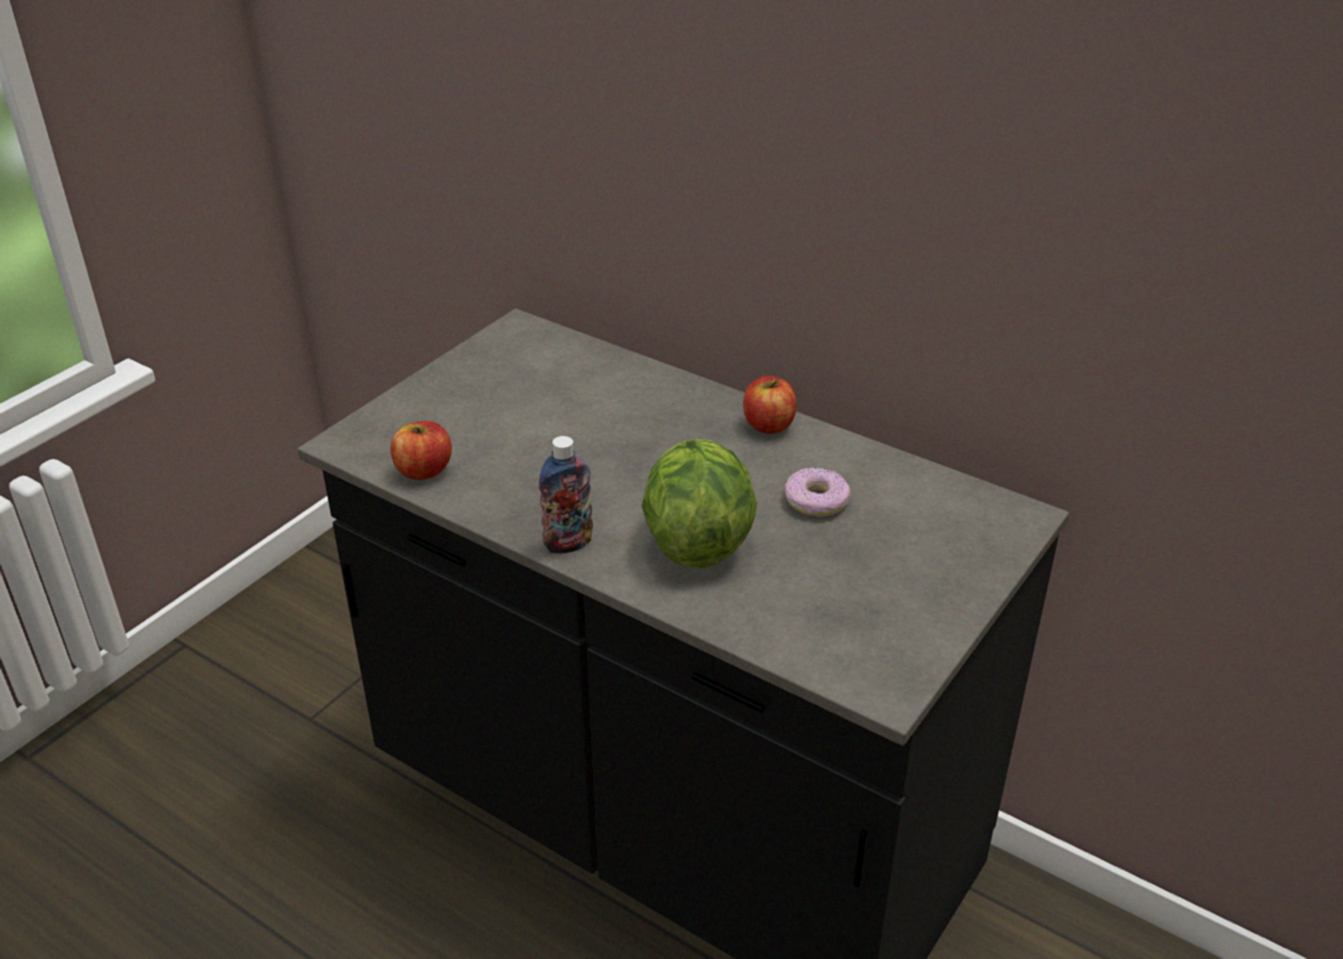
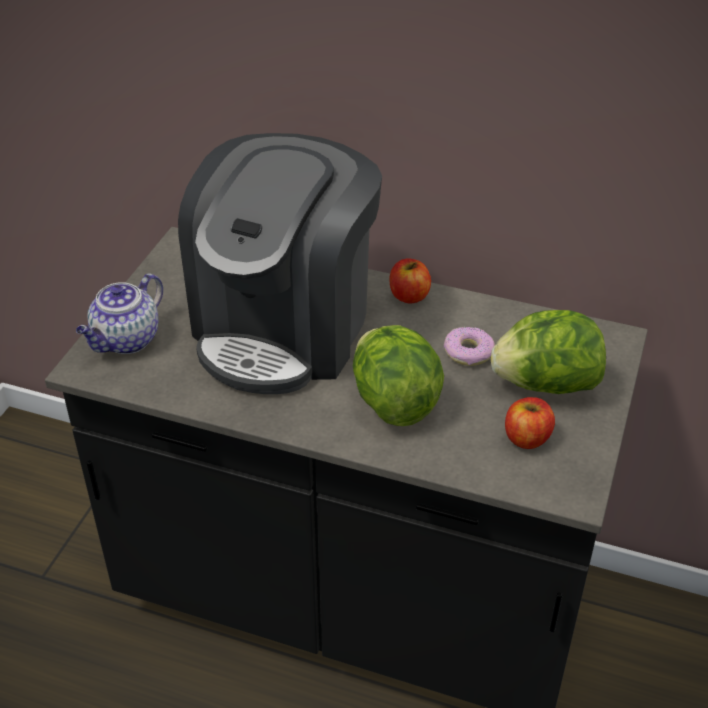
camera: 15 degrees left, 5 degrees up
(407, 421) = (126, 341): none -> teapot
(423, 470) = (158, 381): apple -> apple (526, 438)
(568, 543) = (298, 422): bottle -> none
(600, 436) = (285, 327): none -> coffee machine
(901, 554) = (545, 384): none -> lettuce

